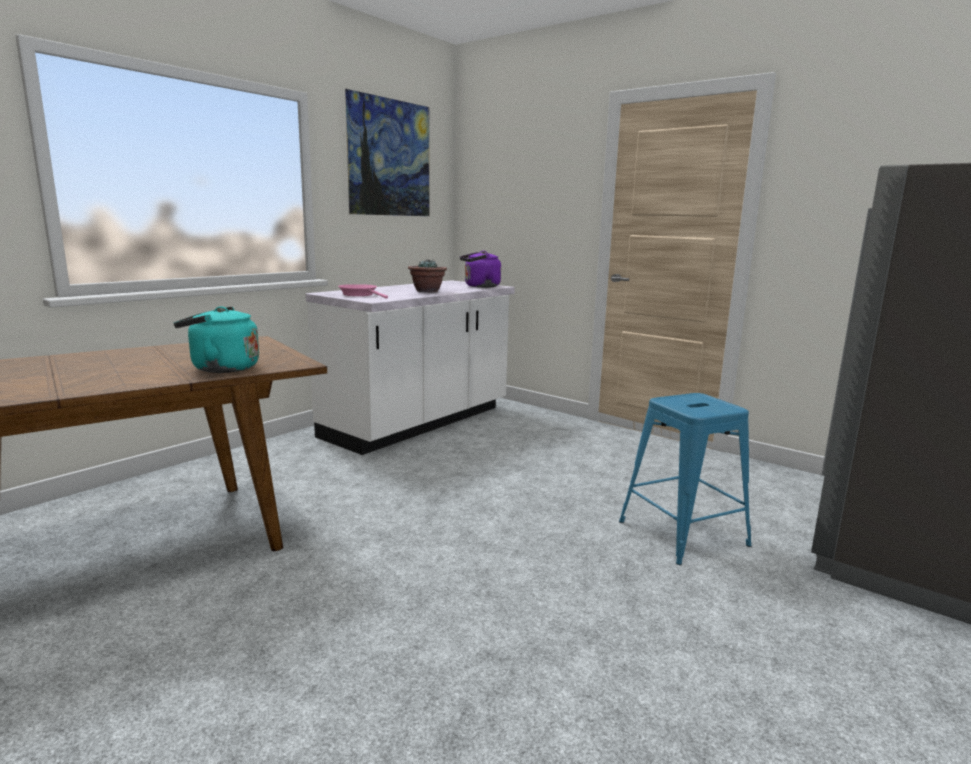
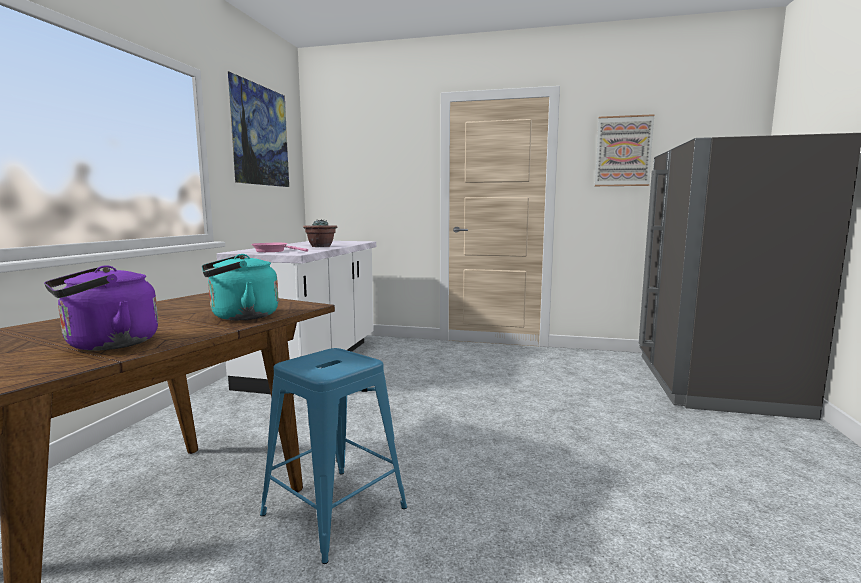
camera: 25 degrees left, 5 degrees down
(480, 286) = (351, 242): purple kettle -> purple kettle (107, 345)
(682, 533) = (582, 401): blue stool -> blue stool (334, 511)
(867, 172) = (623, 151): none -> picture

